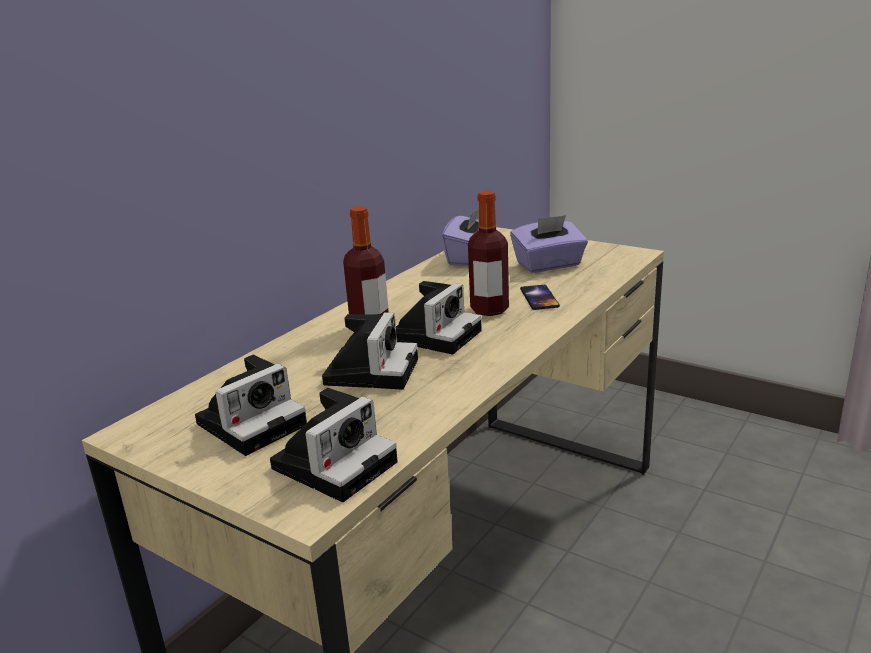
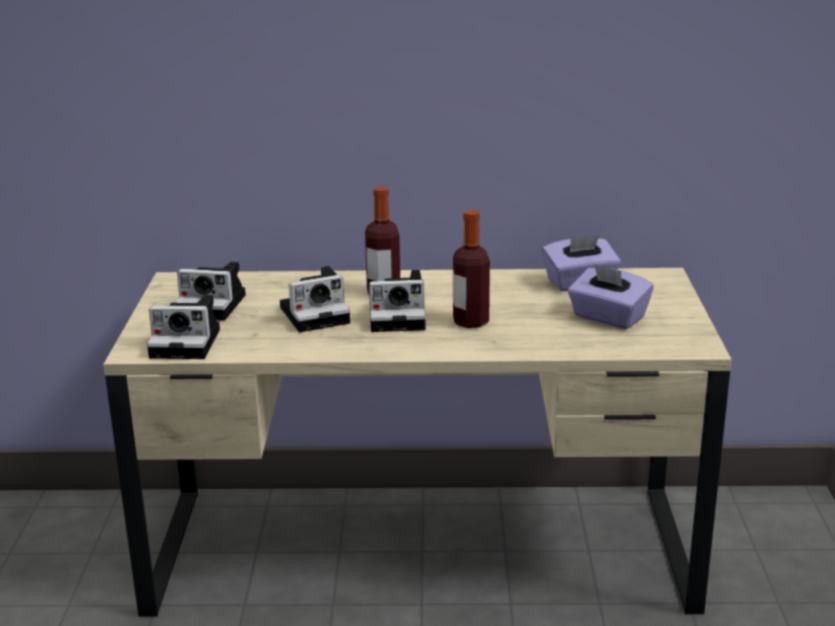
camera: 55 degrees right, 0 degrees up
(539, 298) = (521, 333): phone -> none

